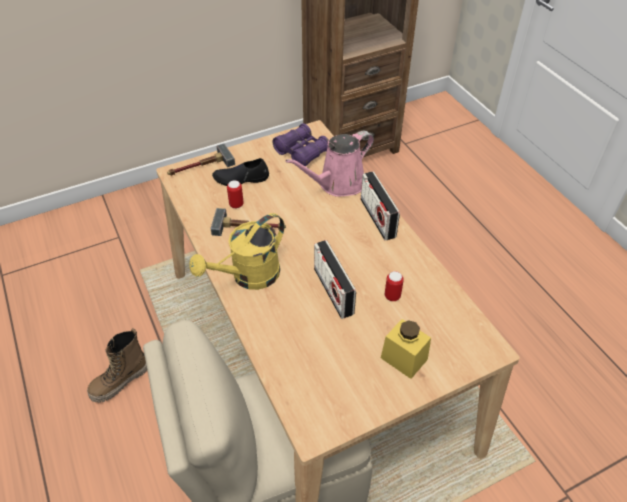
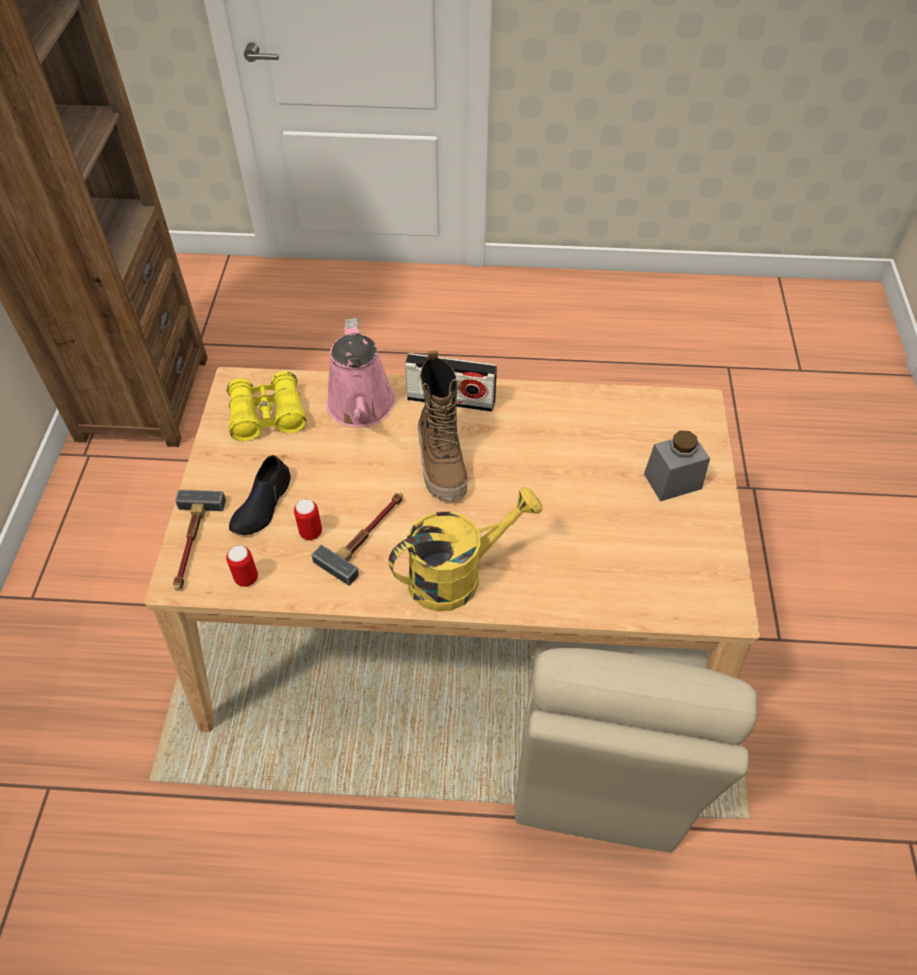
camera: 60 degrees left, 5 degrees up
(120, 382) = (344, 889): boot -> boot (442, 463)
(248, 277) = (457, 575): yellow watering can -> yellow watering can turned 105 degrees counterclockwise
(301, 152) = (267, 416): purple binoculars -> yellow binoculars
(333, 291) = (538, 498): radio -> none
(392, 296) = (581, 447): can -> can (246, 578)
(404, 358) = (672, 481): yellow jar -> grey jar

